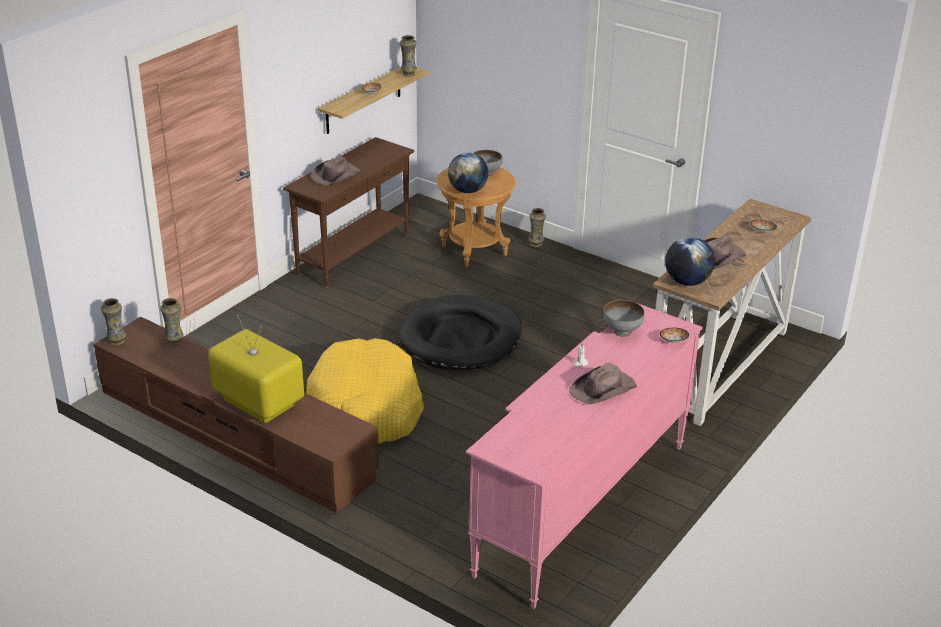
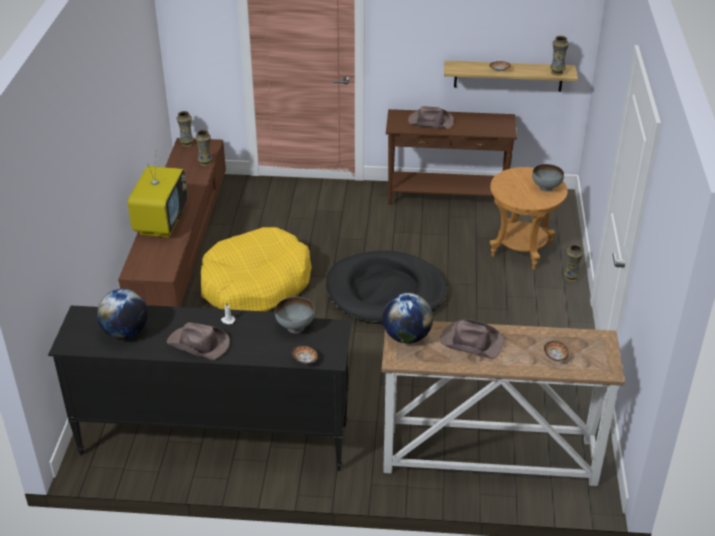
camera: 60 degrees right, 5 degrees up
(467, 190) = (505, 190): globe -> globe (125, 332)
(581, 508) = (215, 438): pink cabinet -> black cabinet

